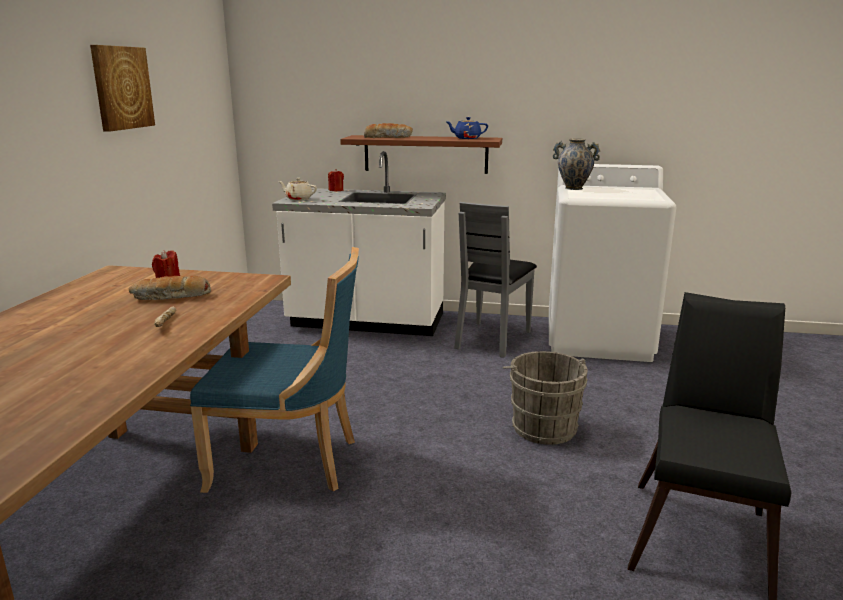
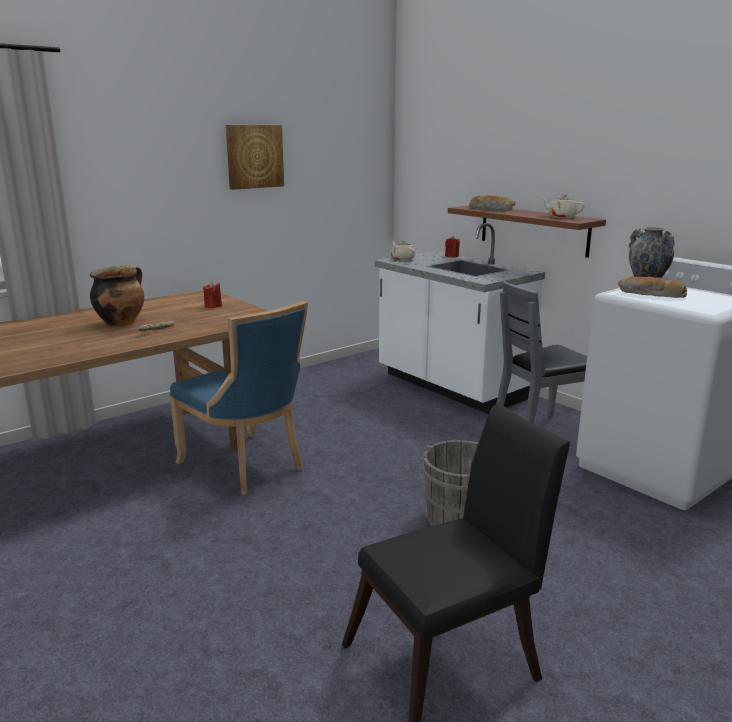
camera: 40 degrees right, 0 degrees up
(89, 327) = (121, 323): none -> cooking pot
(171, 297) = (193, 316): bread -> bread (650, 295)
(467, 138) = (561, 217): blue teapot -> beige teapot

